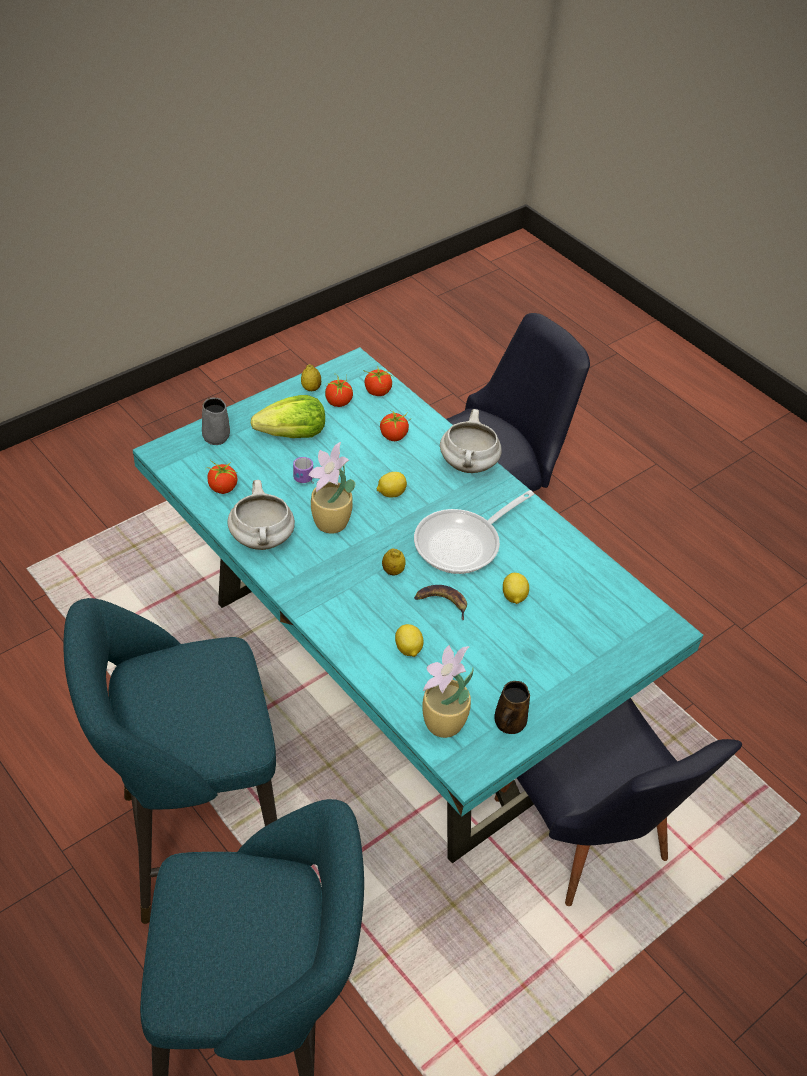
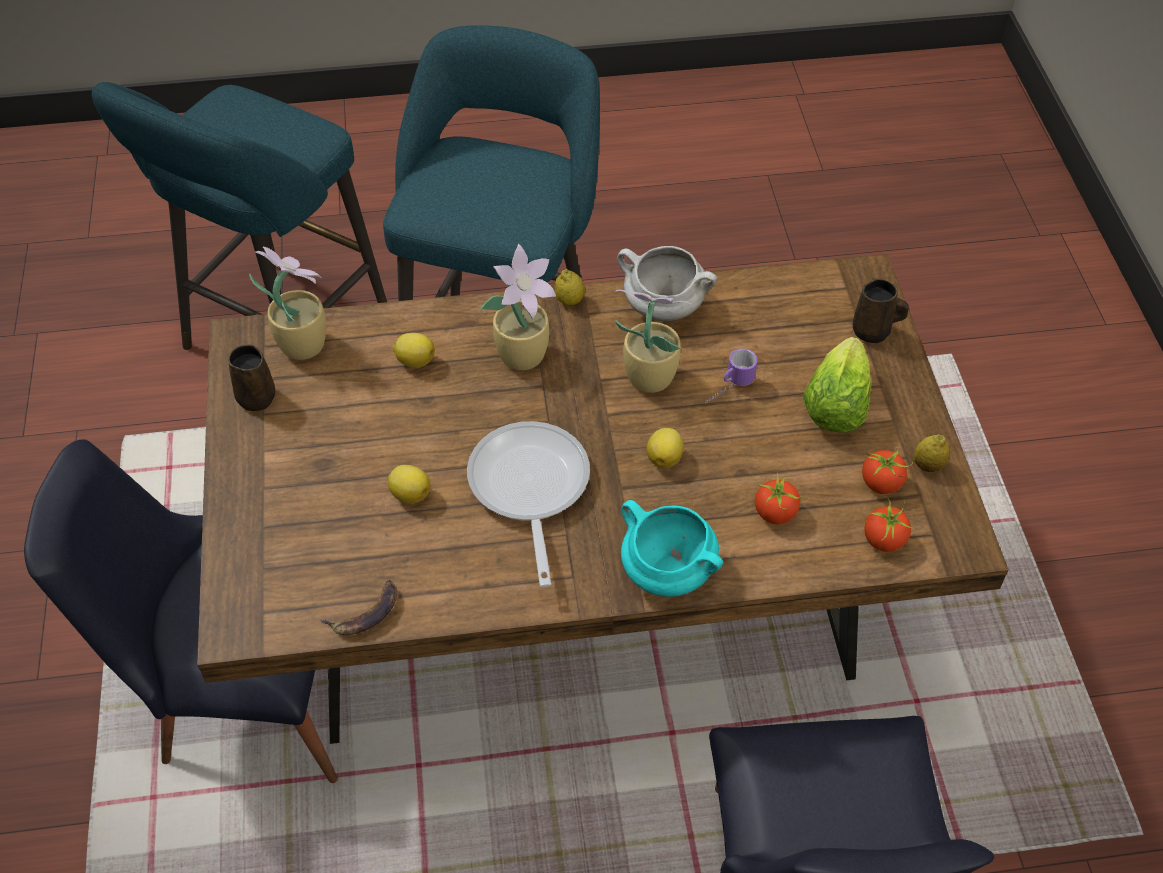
camera: 125 degrees right, 5 degrees up
(215, 436) = (873, 332): grey mug -> brown mug
(222, 488) = (771, 305): tomato -> none
(358, 593) = (524, 354): none -> potted plant
(393, 571) = (534, 399): lemon -> lemon (569, 300)
(393, 686) = (578, 617): turquoise dining table -> brown dining table
(441, 602) = (454, 421): banana -> banana (366, 613)
(469, 465) = (665, 571): white cooking pot -> turquoise cooking pot

